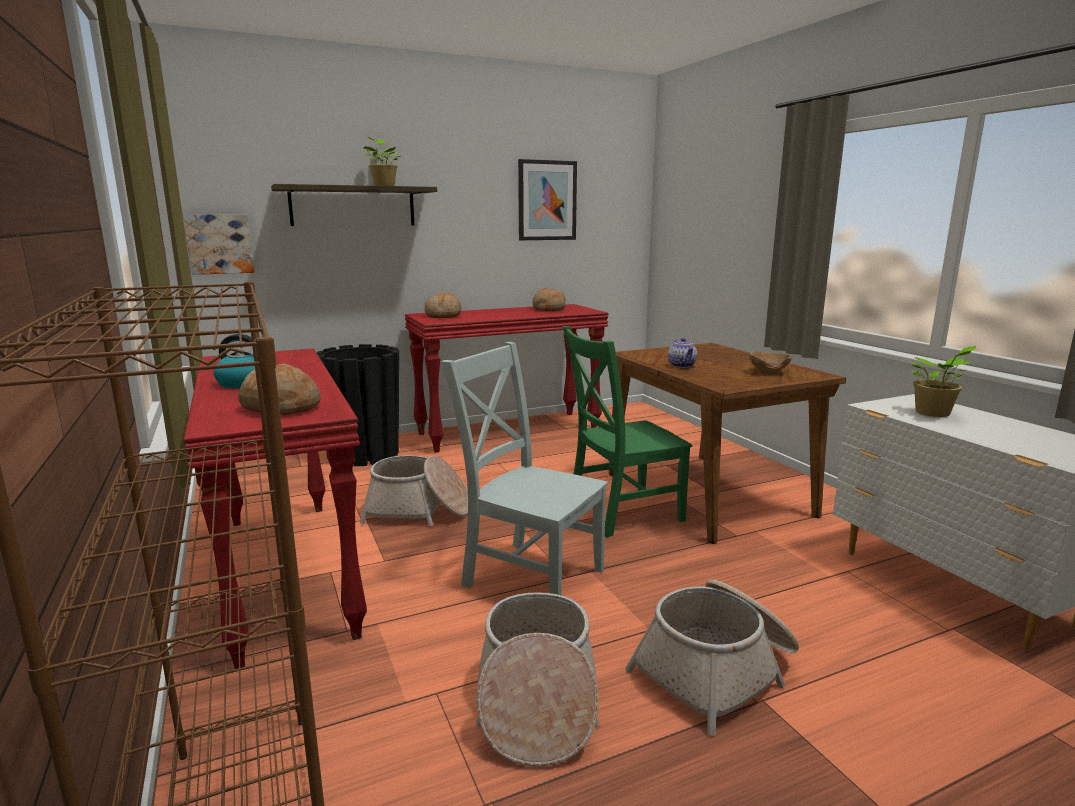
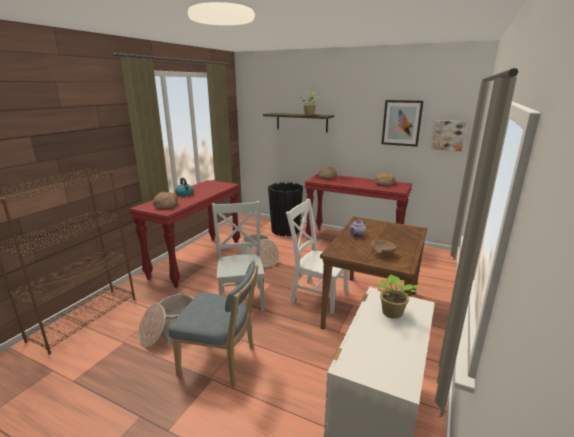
camera: 50 degrees right, 5 degrees up
(219, 244) = (253, 134): picture -> picture (448, 135)
(620, 512) = (317, 296): green chair -> white chair
(717, 671) = (221, 362): basket -> blue chair

